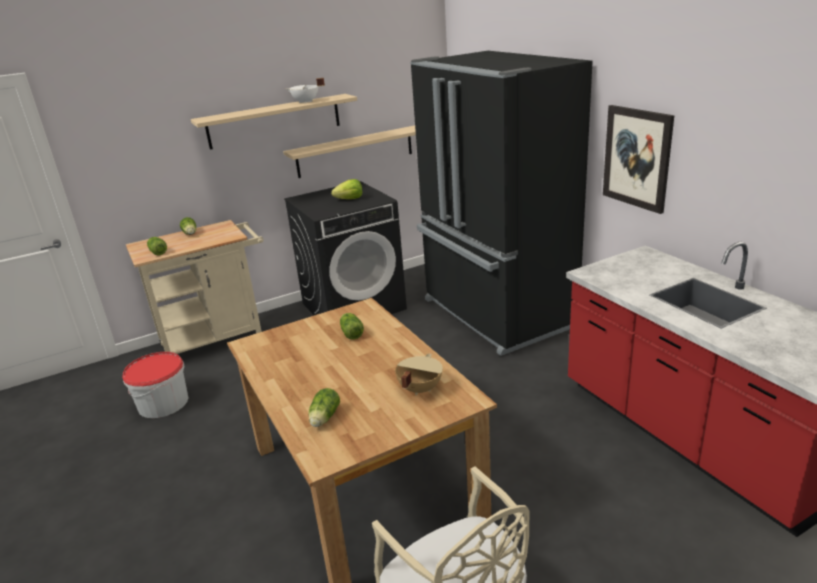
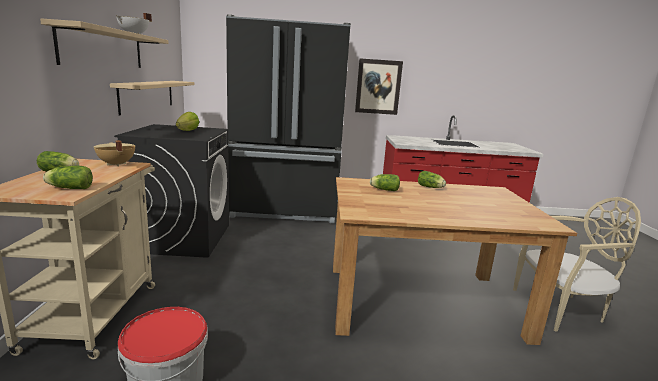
camera: 65 degrees left, 10 degrees down
(324, 418) = (499, 216): lettuce -> lettuce (431, 187)
(419, 389) = (477, 193): beige cooking pot -> beige cooking pot (116, 164)

